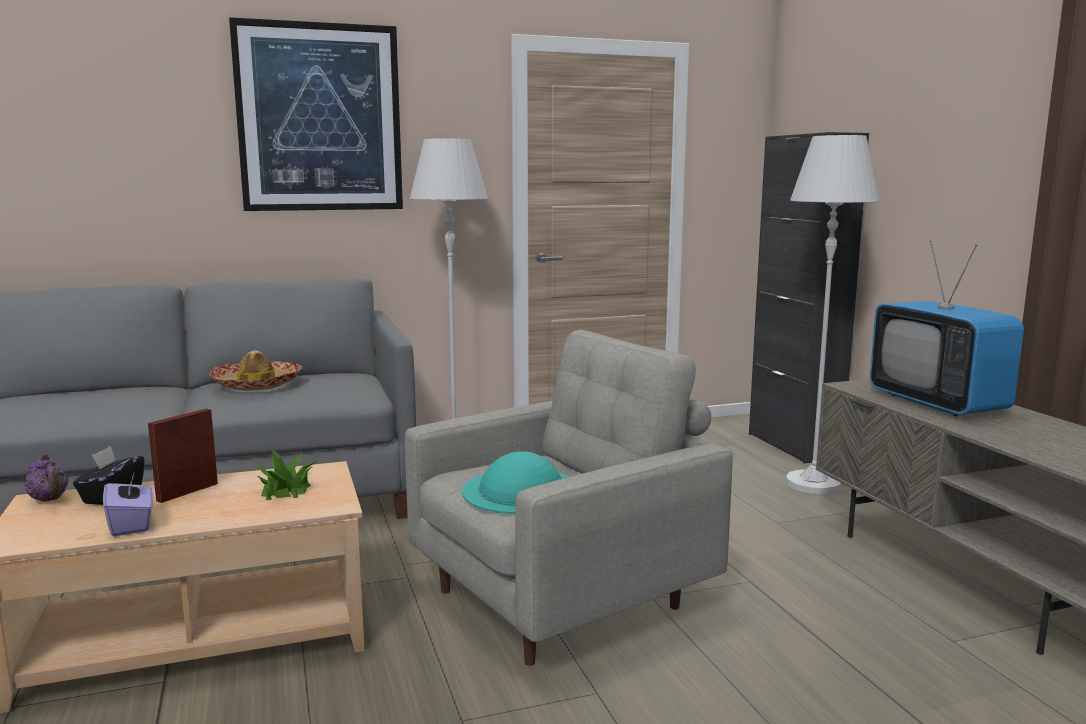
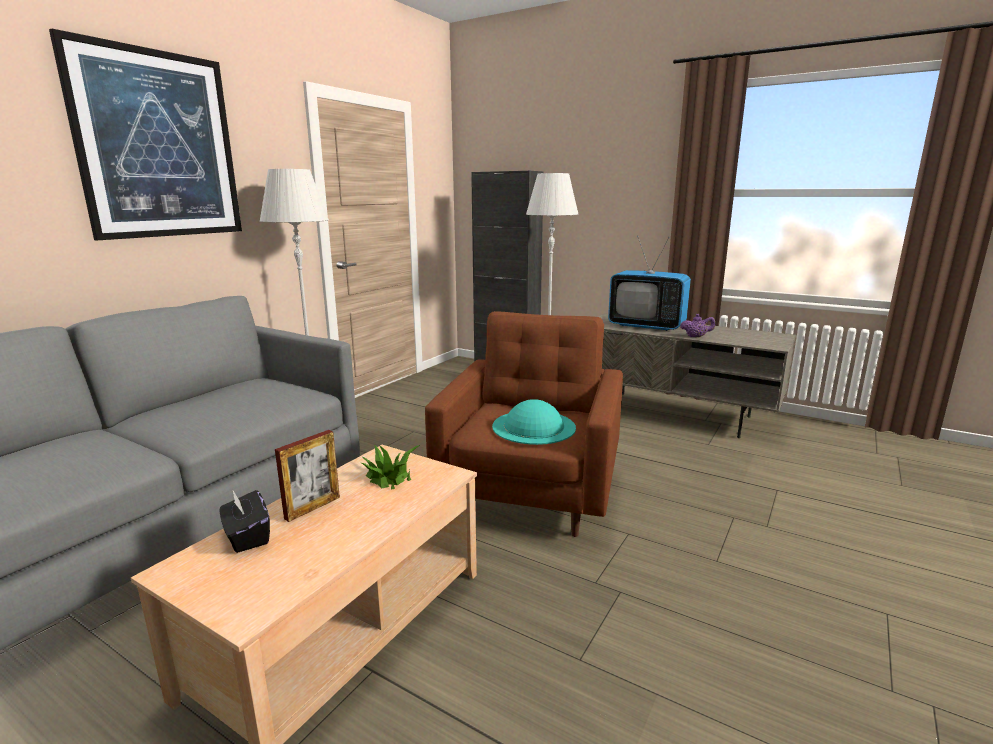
camera: 40 degrees left, 5 degrees up
(49, 500) = (186, 565): purple teapot -> purple teapot (696, 337)
(131, 524) = (328, 548): purple tissue box -> none
(187, 492) = (312, 508): picture frame -> picture frame turned 135 degrees counterclockwise
(257, 385) = (201, 406): hat -> none
(564, 598) = (532, 492): grey armchair -> brown armchair

